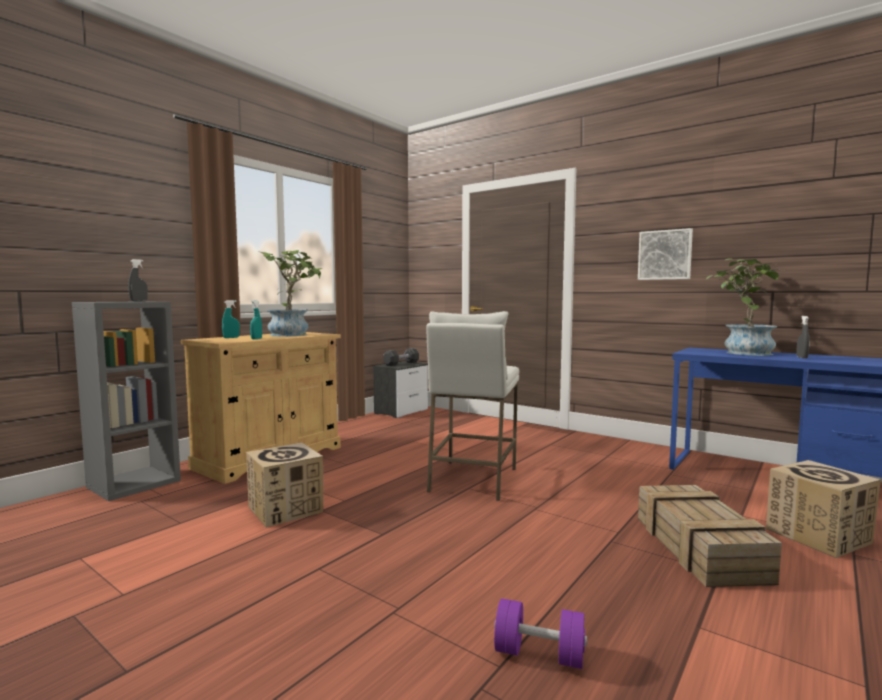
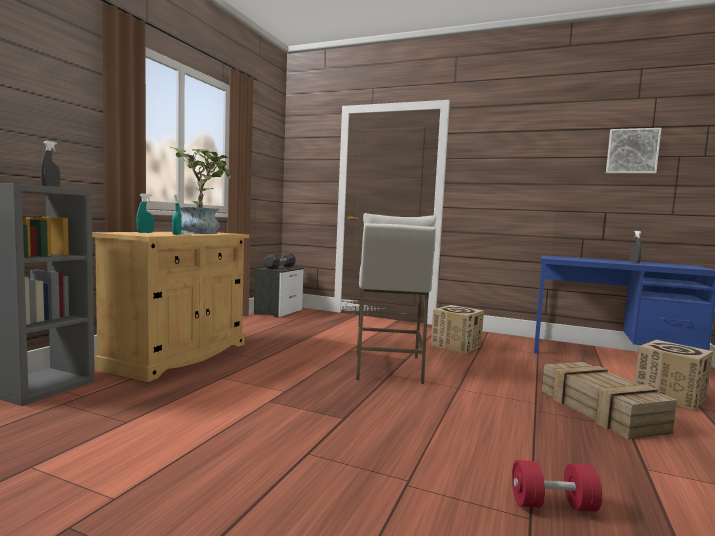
camera: 15 degrees left, 0 degrees up
(286, 509) = (232, 402): cardboard box -> cardboard box (456, 346)
(539, 654) = (552, 504): purple dumbbell -> red dumbbell
(665, 255) = (523, 179): picture -> picture (632, 151)
(742, 352) = (587, 259): potted plant -> none

